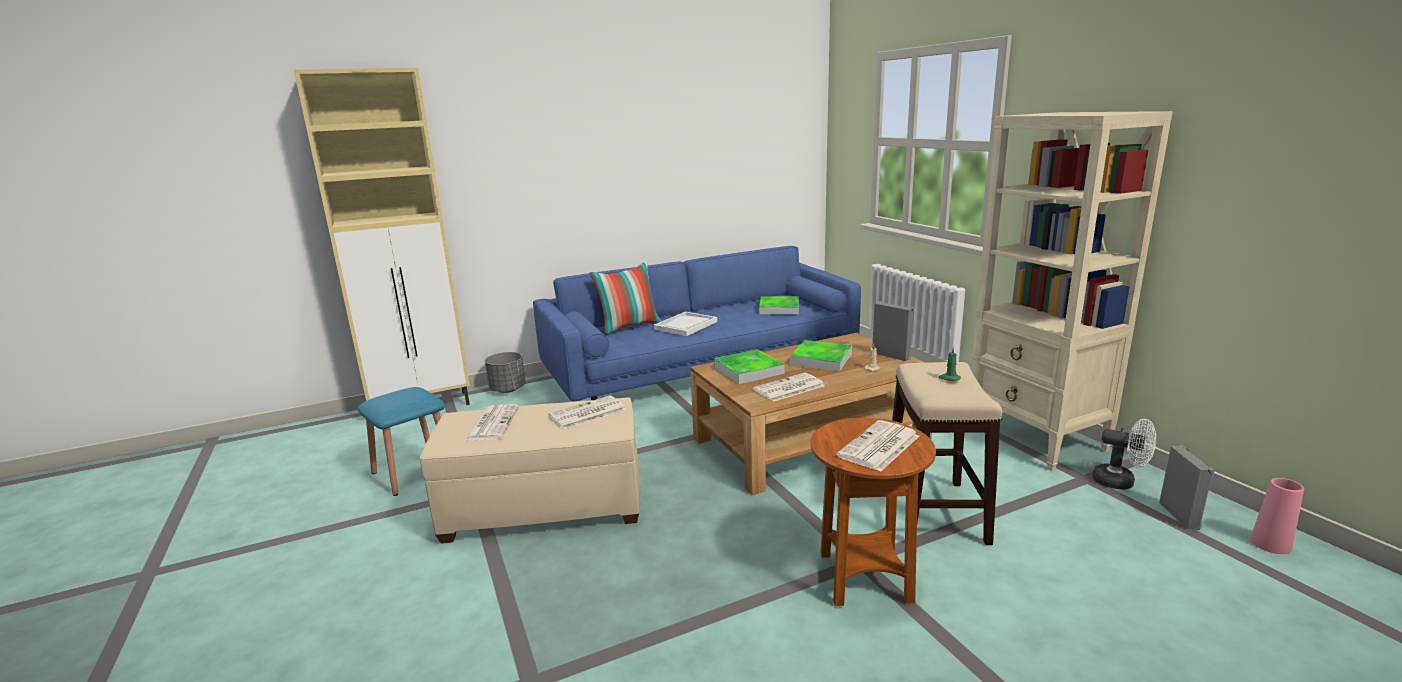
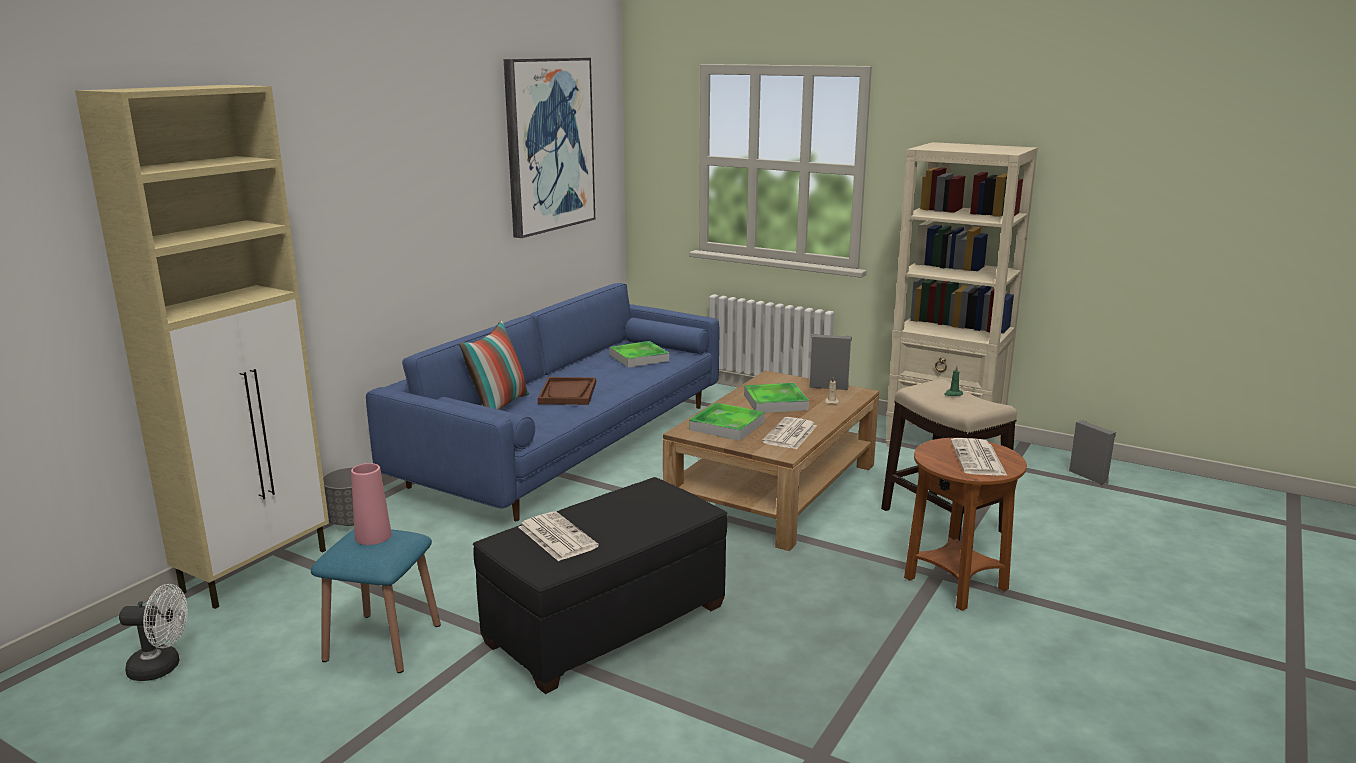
camera: 35 degrees left, 0 degrees up
(544, 507) = (607, 624): beige ottoman -> black ottoman
(587, 413) = (642, 502): newspaper -> none
(686, 325) = (568, 393): white tray -> brown tray
(734, 126) = (548, 145): none -> picture
(1120, 482) = (1032, 462): white fan -> white fan (162, 667)
(1270, 544) = (1150, 480): pink vase -> pink vase (373, 536)

